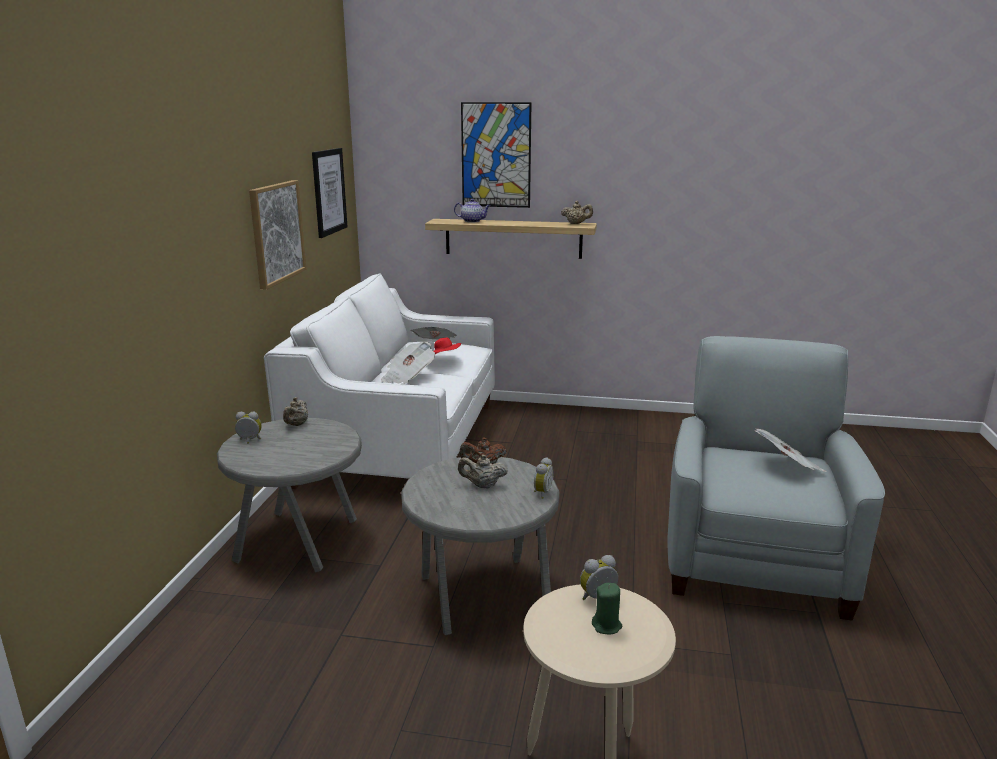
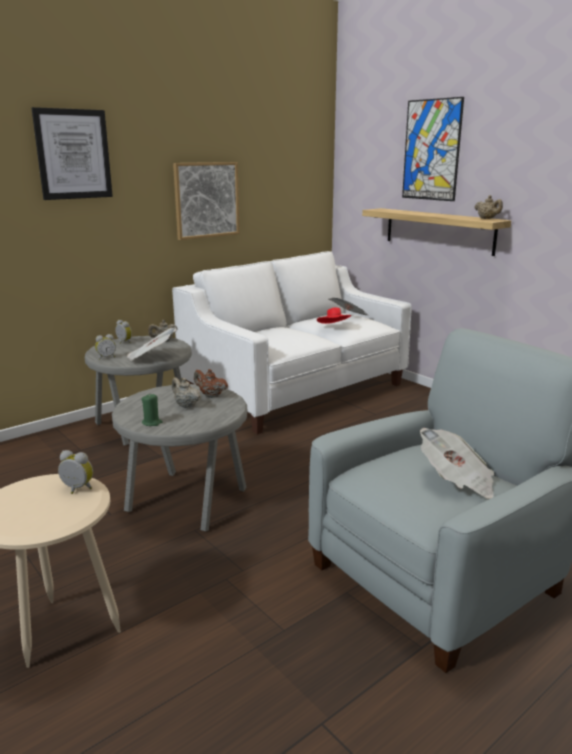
camera: 40 degrees right, 0 degrees up
(329, 191) = (288, 177): picture -> picture (73, 154)
(408, 377) = (287, 331): newspaper -> newspaper (151, 357)
(473, 221) = (403, 211): teapot -> none
(541, 493) = (211, 422): alarm clock -> alarm clock (106, 357)
(607, 626) = (45, 505): green candle -> green candle (152, 423)

